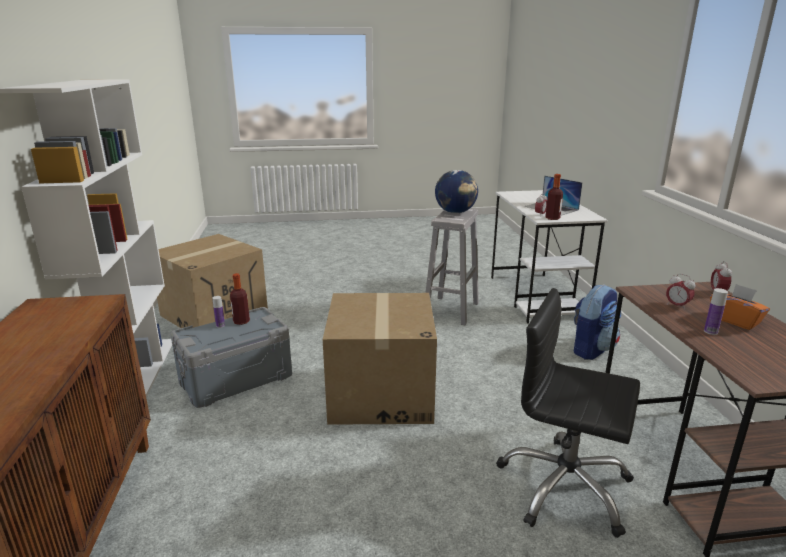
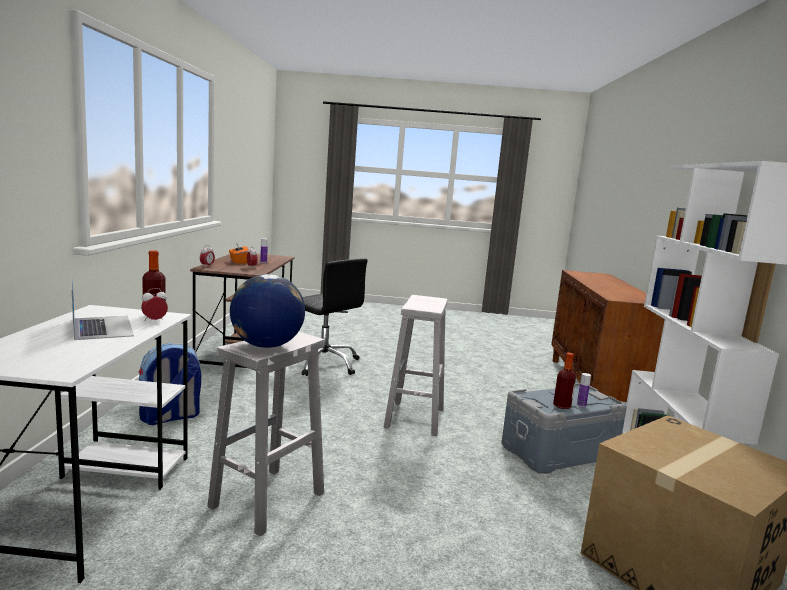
camera: 170 degrees left, 10 degrees down
(380, 393) = (414, 418): cardboard box -> white stool

